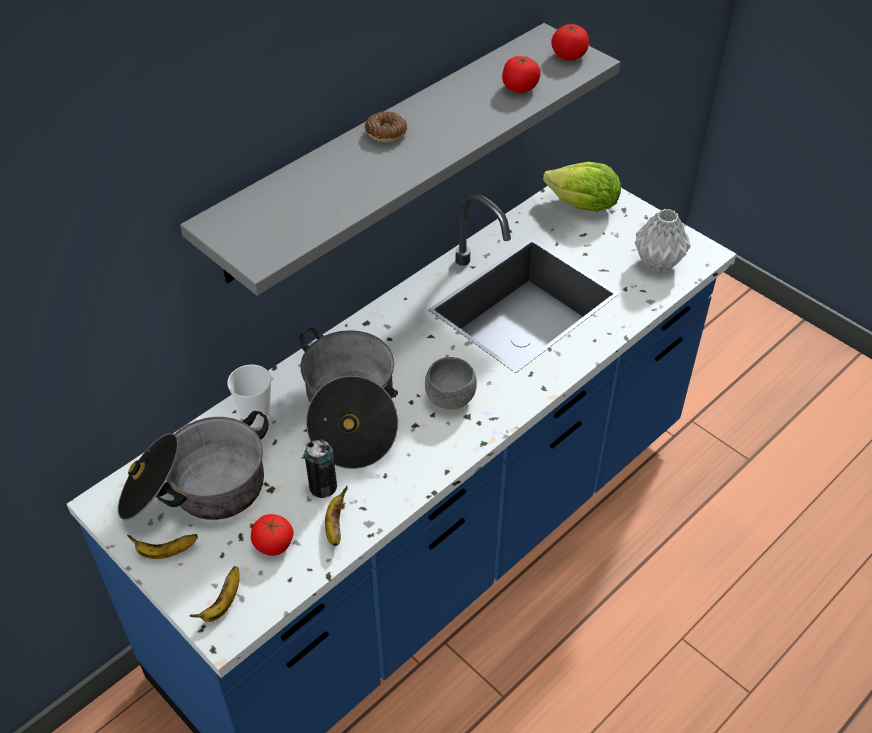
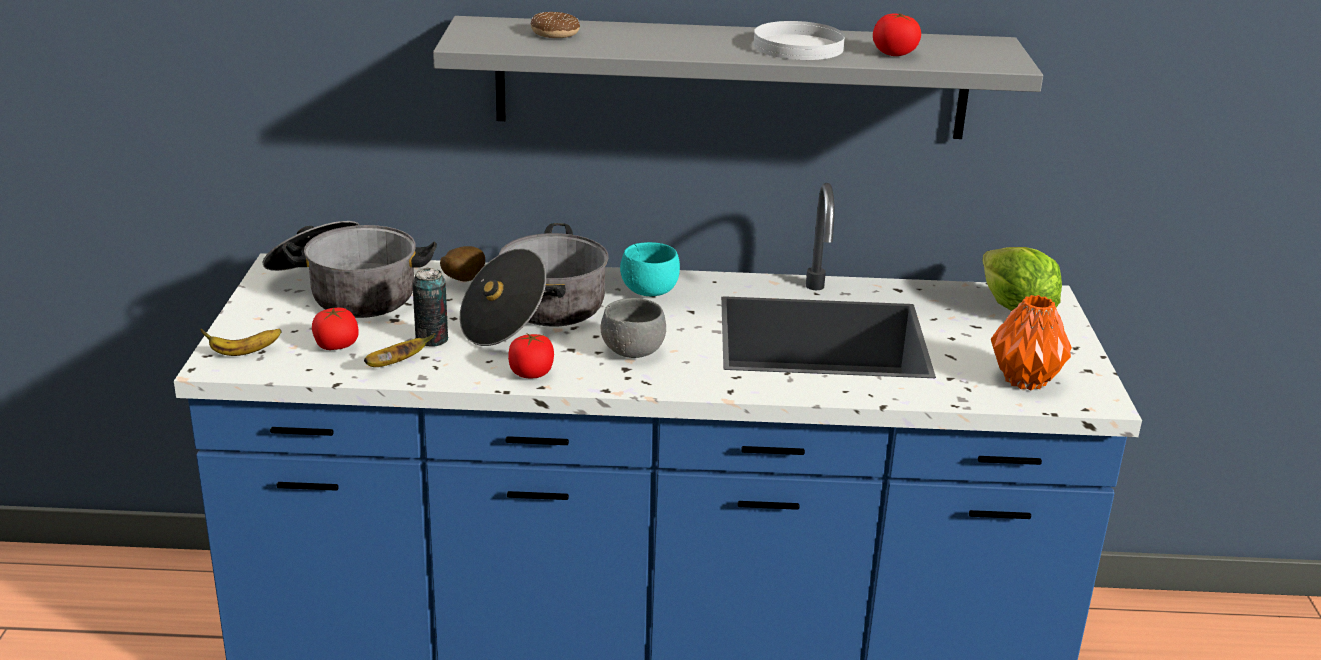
camera: 45 degrees right, 20 degrees down
(166, 552) = (265, 308): banana -> none
(256, 418) = (461, 281): cup -> potato
(382, 337) = (649, 291): none -> turquoise bowl
(386, 133) = (711, 33): donut -> donut (555, 33)
(459, 115) = (798, 46): none -> white plate
(569, 55) = (993, 56): tomato -> tomato (531, 373)
(658, 264) = (1024, 381): grey vase -> orange vase

